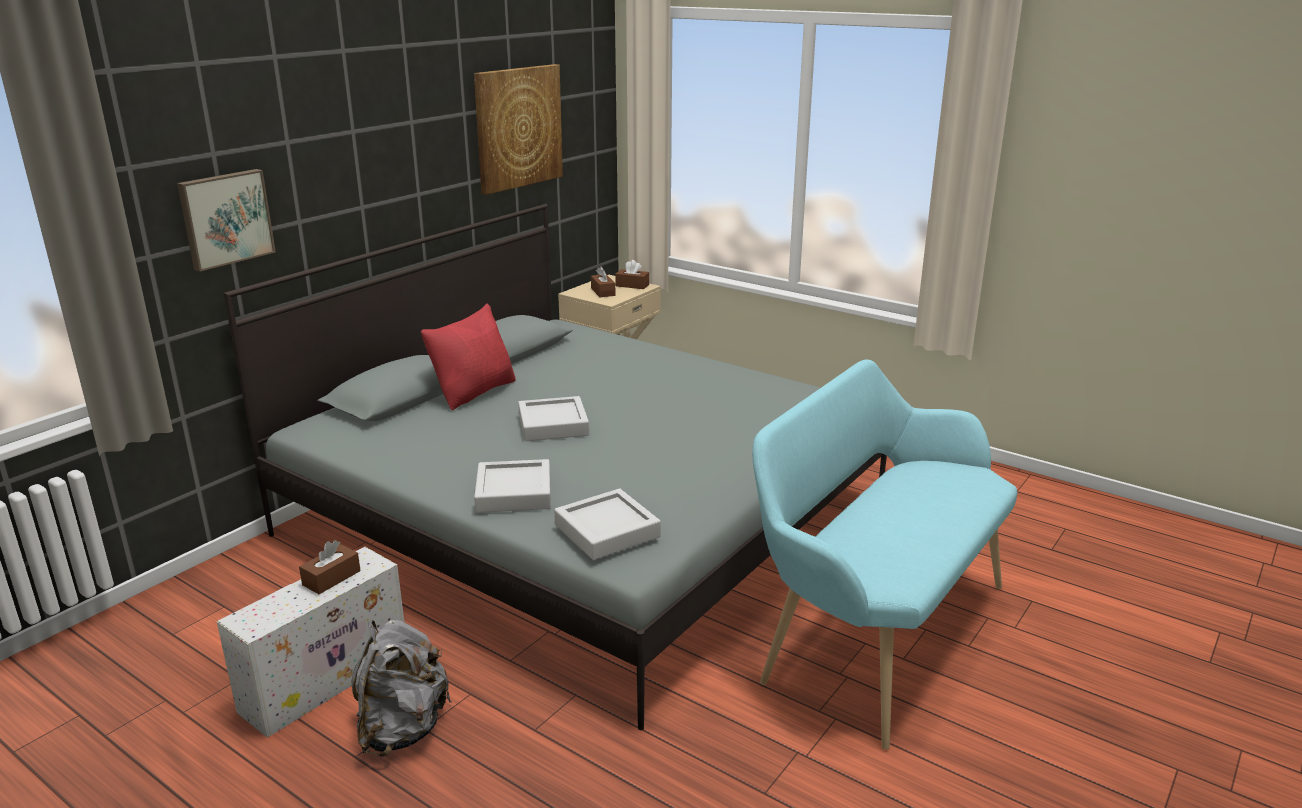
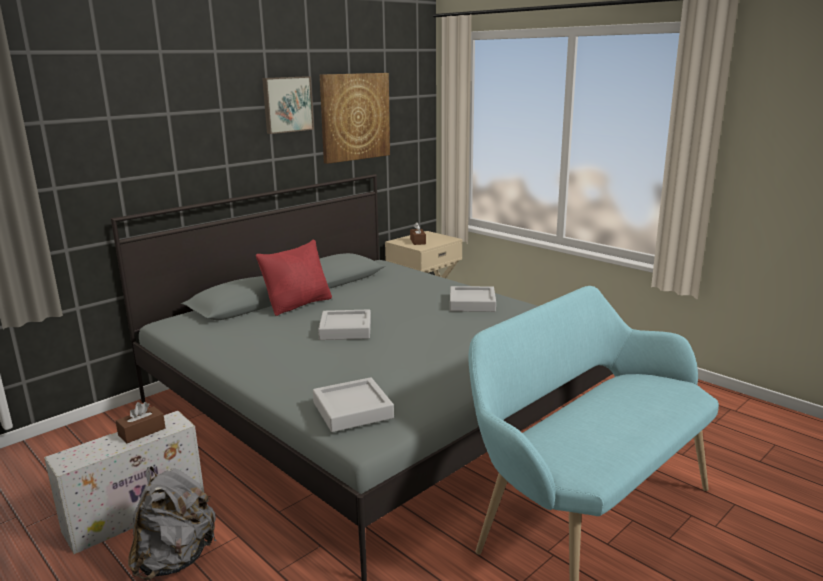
camera: 10 degrees right, 5 degrees down
(225, 218) = (116, 165): picture -> picture (287, 104)
(514, 493) = (294, 376): grey tray -> grey tray (472, 303)
(632, 285) = (441, 238): brown tissue box -> none

